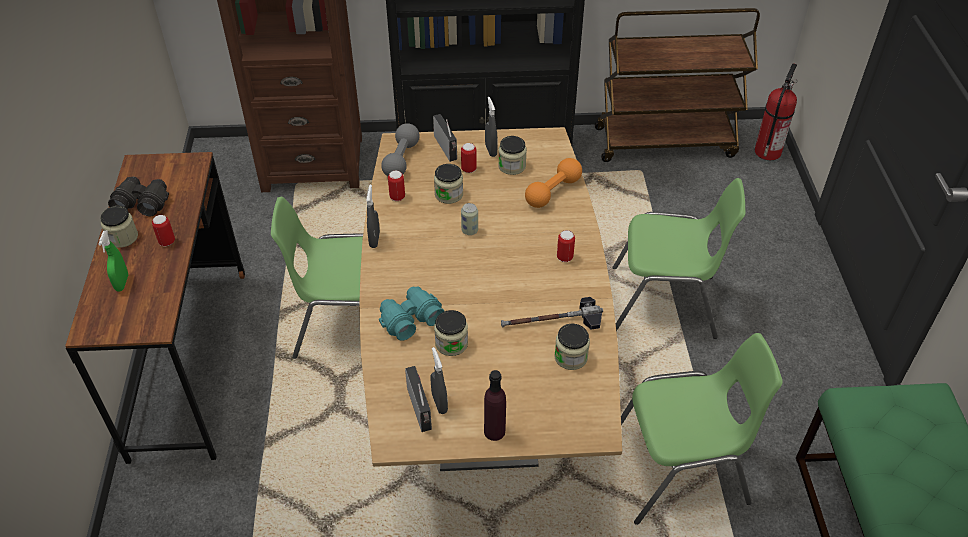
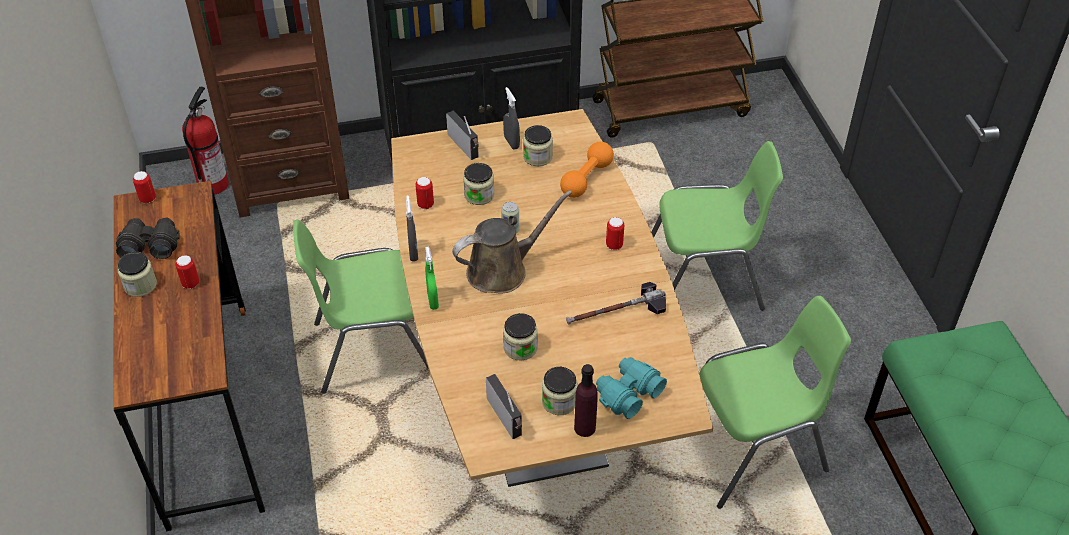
camera: 10 degrees left, 0 degrees up
(122, 283) = (155, 333): green spray bottle -> green spray bottle (433, 300)
(401, 159) = (419, 164): grey dumbbell -> none
(410, 318) = (471, 329): turquoise binoculars -> turquoise binoculars (628, 393)
(439, 403) = (523, 408): grey spray bottle -> none
(453, 267) = (502, 270): none -> brown watering can
(468, 169) = (493, 166): can -> can (147, 199)
(571, 357) = (643, 344): jar -> jar (559, 401)
(767, 151) = (779, 105): fire extinguisher -> fire extinguisher (213, 183)

